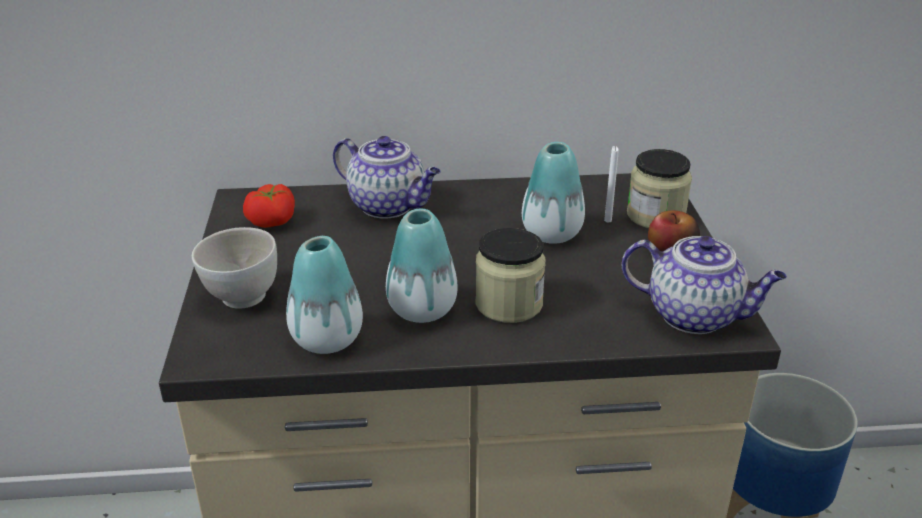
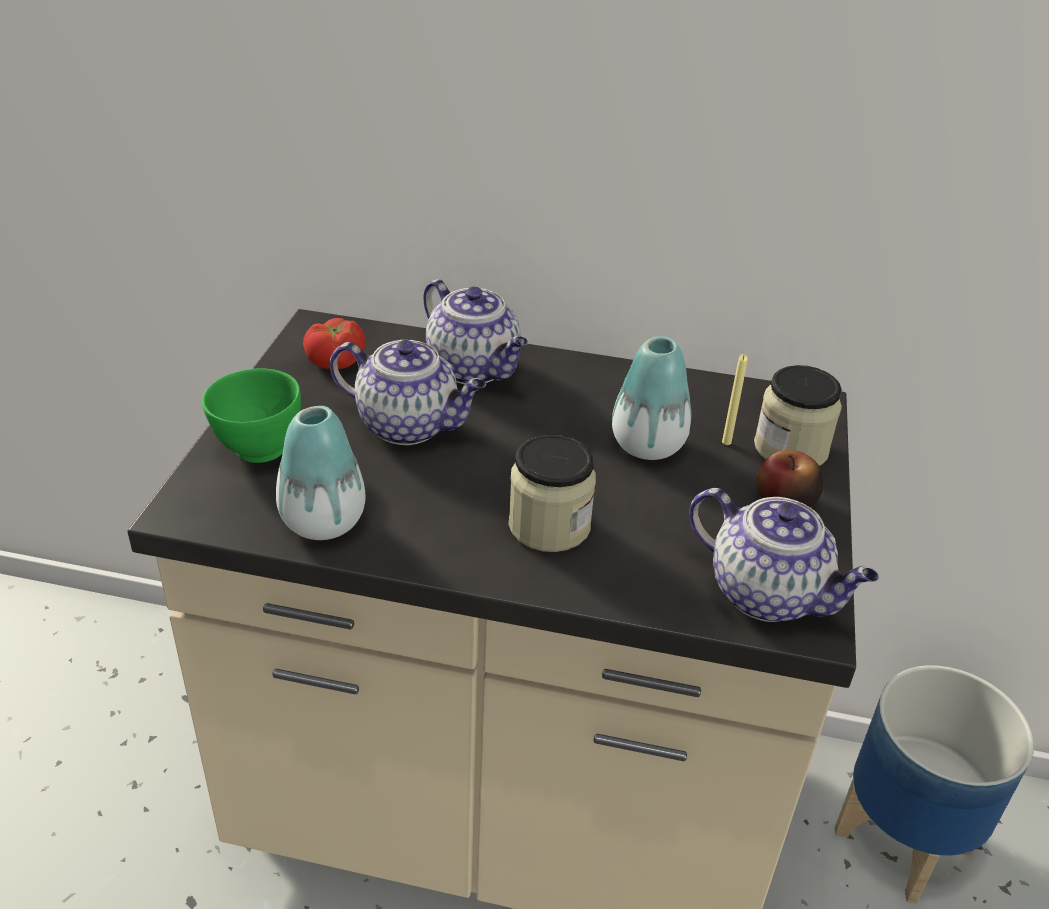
camera: 15 degrees right, 5 degrees up
(241, 298) = (258, 449): white bowl -> green bowl
(359, 256) = (410, 425): none -> teapot
(422, 310) = (446, 510): vase -> none
(608, 220) = (726, 442): white candle -> yellow candle

